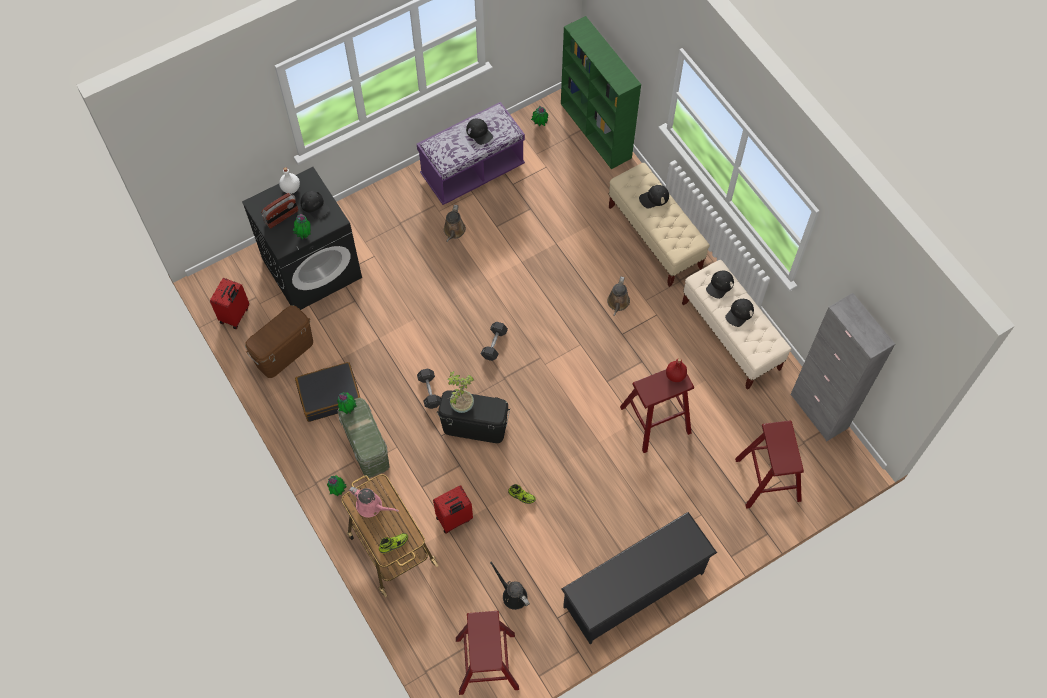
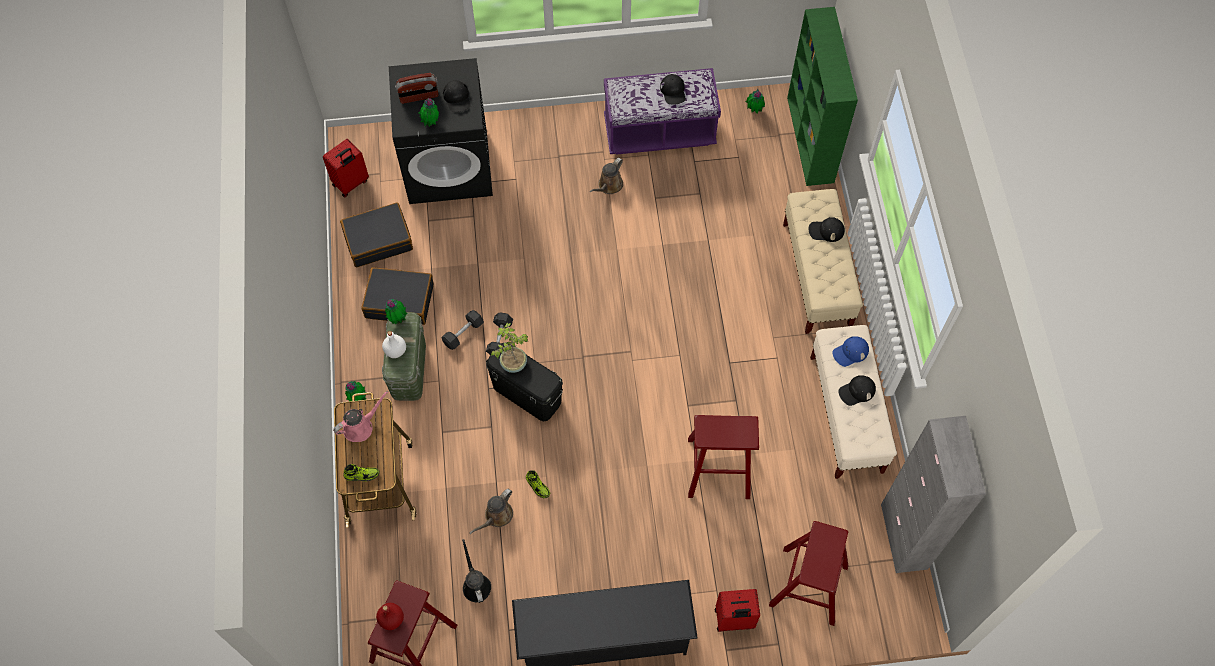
camera: 25 degrees right, 0 degrees up
(284, 353) = (378, 240): brown storage box -> black suitcase
(290, 188) = (442, 71): white bottle -> white bottle (395, 350)
(371, 506) = (360, 426): pink watering can -> pink watering can turned 90 degrees counterclockwise
(454, 519) = (457, 480): red suitcase -> red suitcase (734, 620)
(494, 344) = (590, 318): grey dumbbell -> grey dumbbell (463, 333)
(618, 303) = (741, 328): brown watering can -> brown watering can (496, 516)
(675, 376) = (744, 427): red bottle -> red bottle (392, 620)
(719, 285) = (850, 352): black cap -> blue cap

